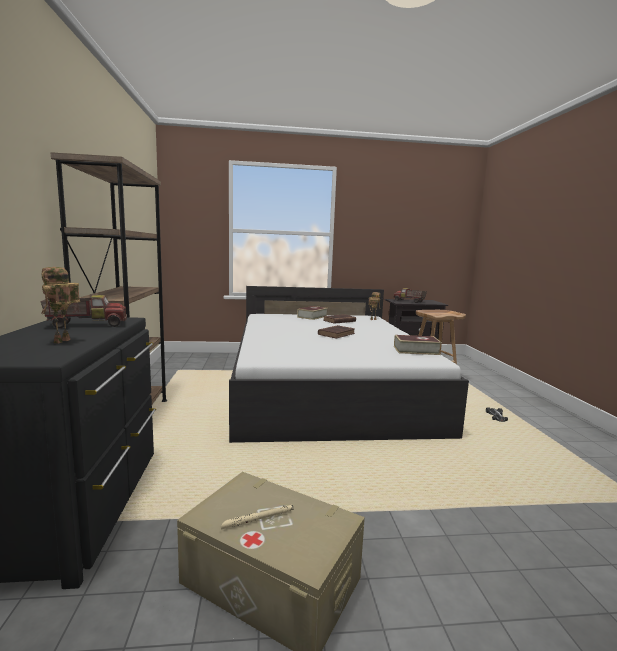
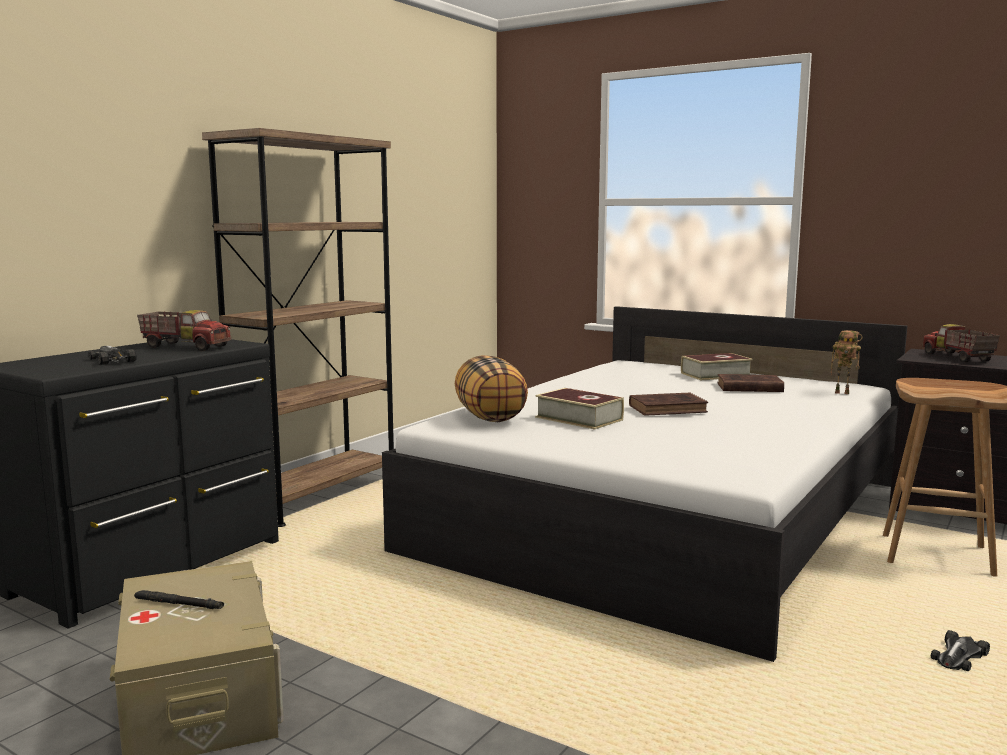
camera: 40 degrees right, 0 degrees up
(63, 341) = (112, 360): toy robot -> toy car
(258, 519) = (179, 604): beige flashlight -> black flashlight
(272, 349) = (491, 417): none -> pillow
(416, 350) = (746, 457): book -> book (579, 418)

